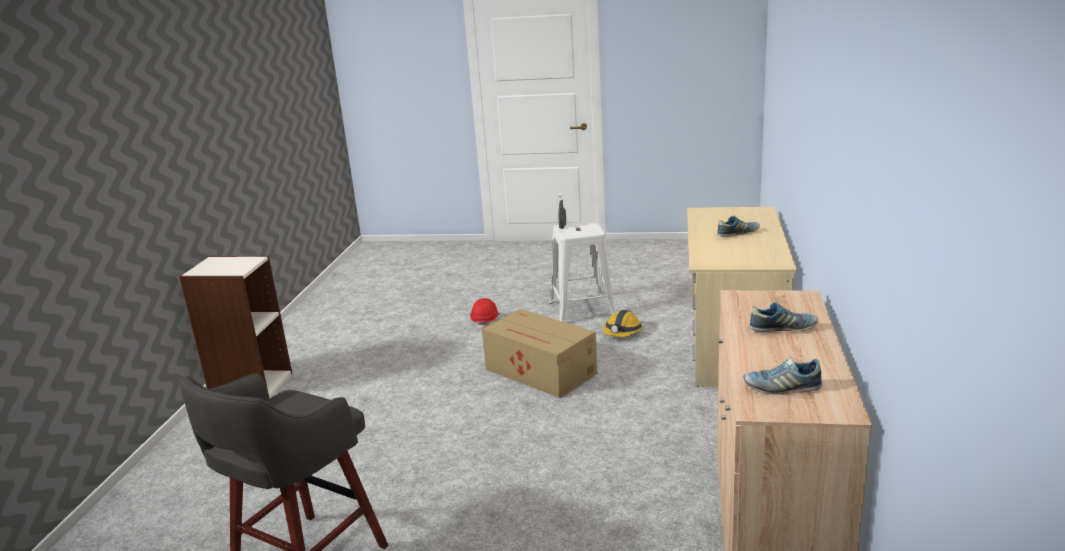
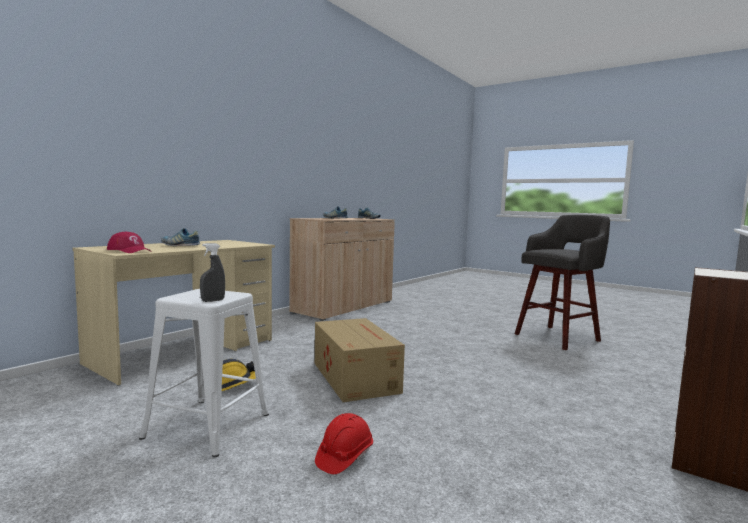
camera: 155 degrees left, 15 degrees down
(713, 214) = (129, 251): none -> red cap

